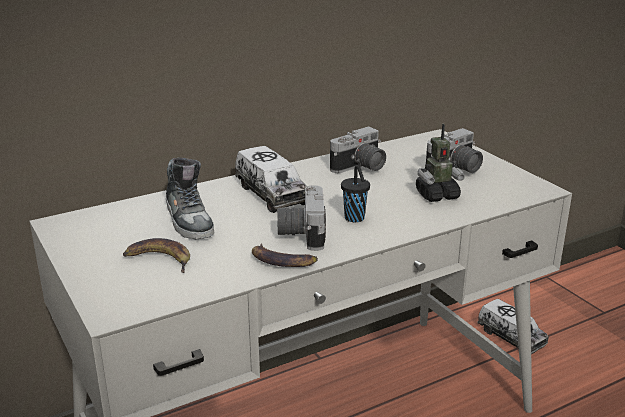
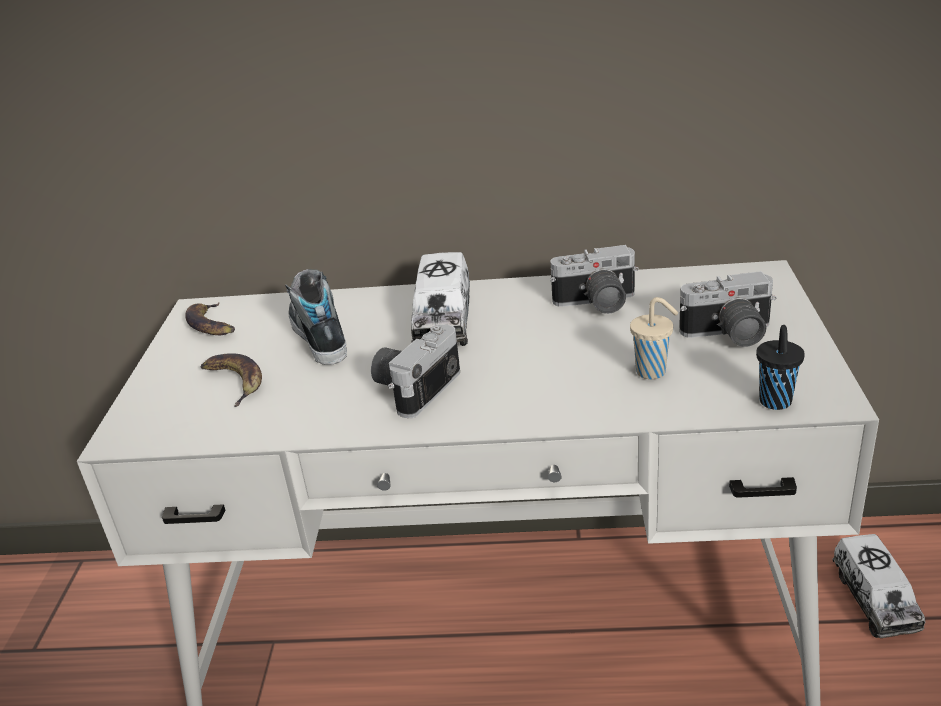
camera: 35 degrees right, 5 degrees up
(189, 220) = (318, 336): shoe -> shoe turned 150 degrees clockwise
(282, 261) = (350, 421): banana -> banana (212, 324)
(355, 219) = (501, 382): black cup -> black cup (775, 403)
(437, 195) = (653, 372): toy robot -> beige cup

